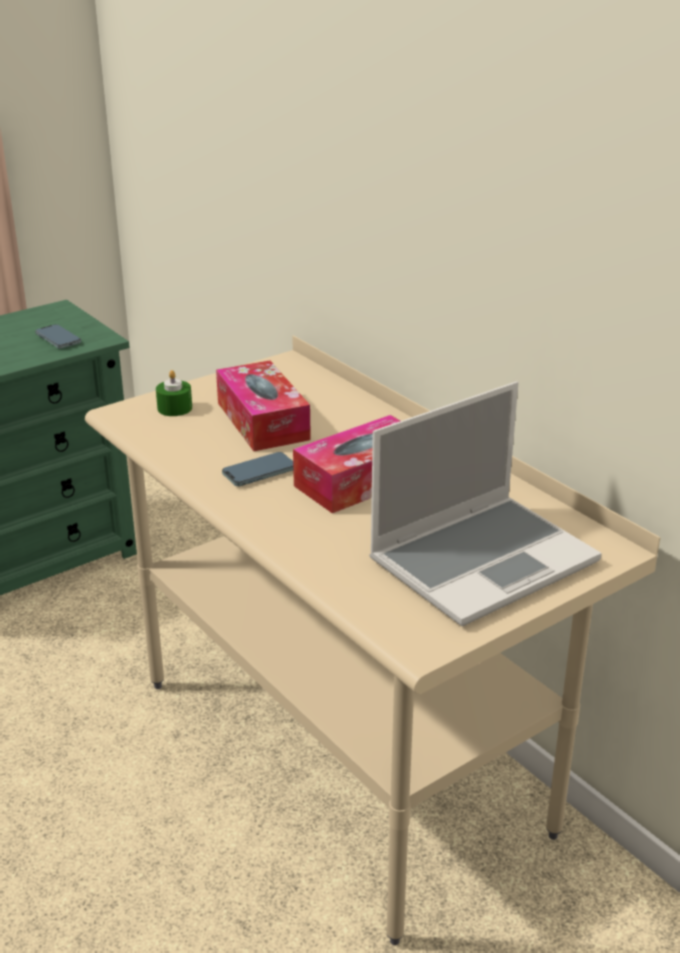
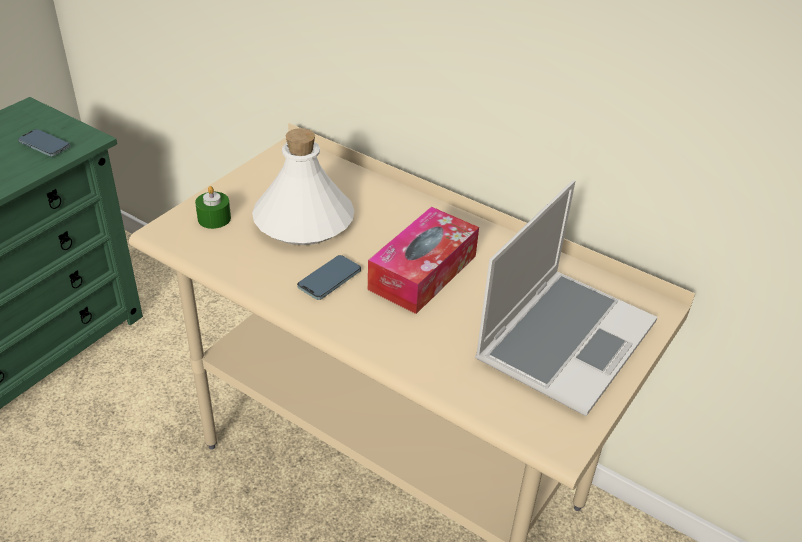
camera: 20 degrees left, 10 degrees up
(262, 421) = (303, 220): tissue box -> white bottle

